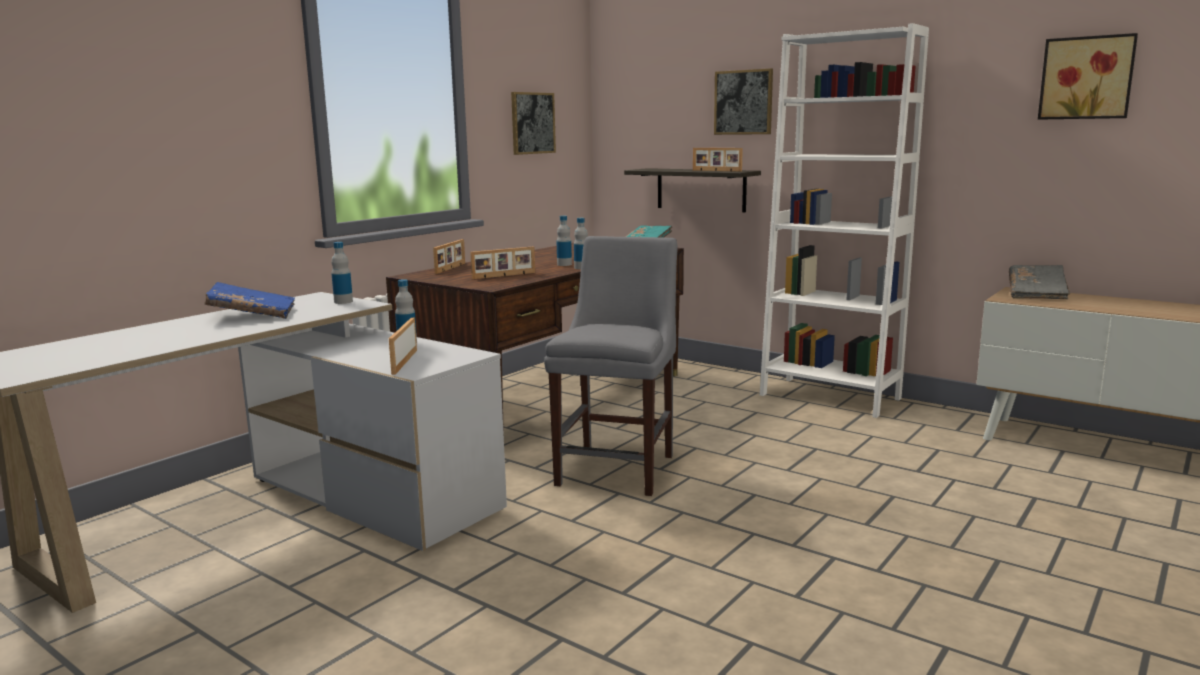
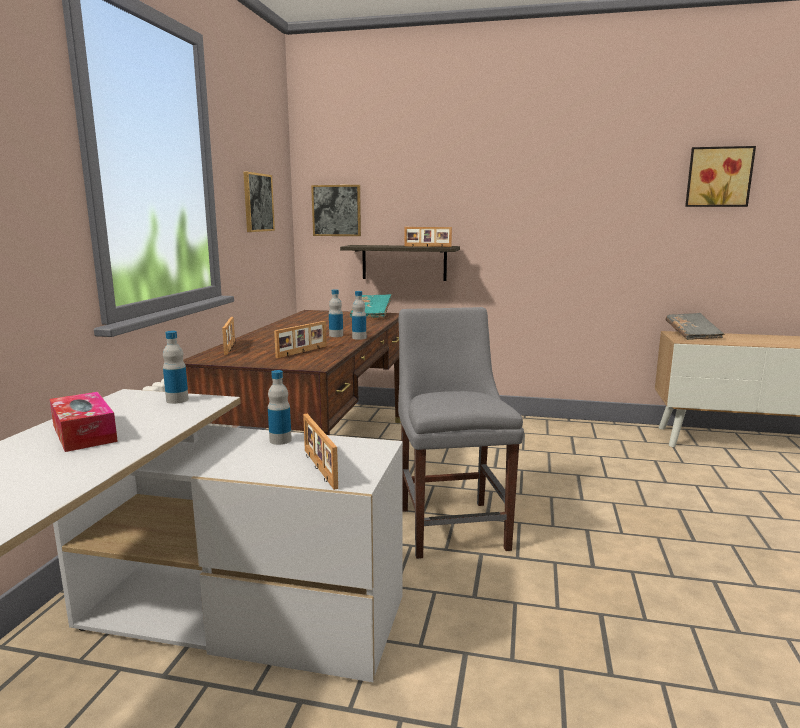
camera: 25 degrees left, 0 degrees up
(252, 315) = (84, 433): blue book -> tissue box
(743, 102) = (443, 189): picture -> picture (336, 210)
(829, 396) = (533, 425): white bookcase -> none

